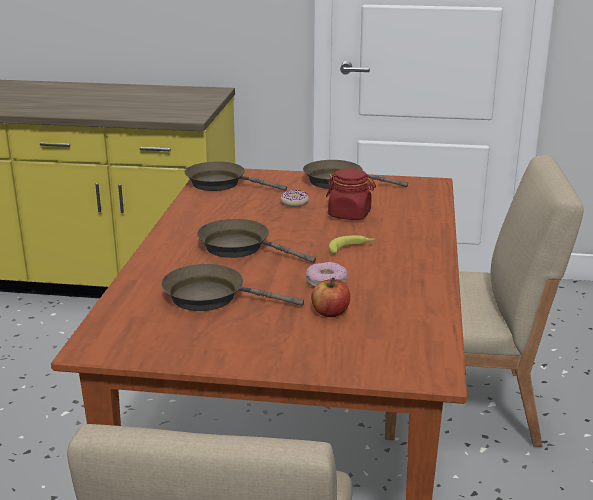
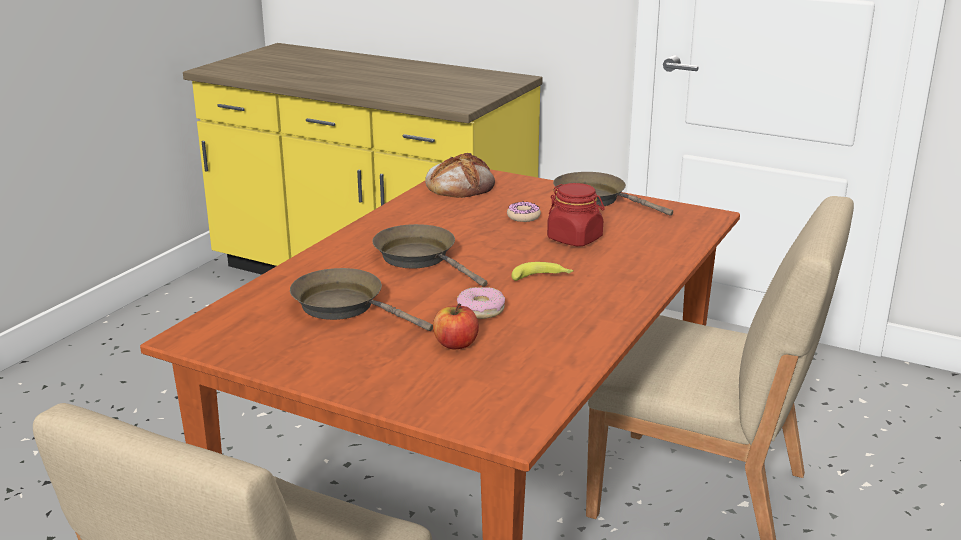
camera: 20 degrees right, 0 degrees up
(221, 184) = (460, 185): brown frying pan -> bread

